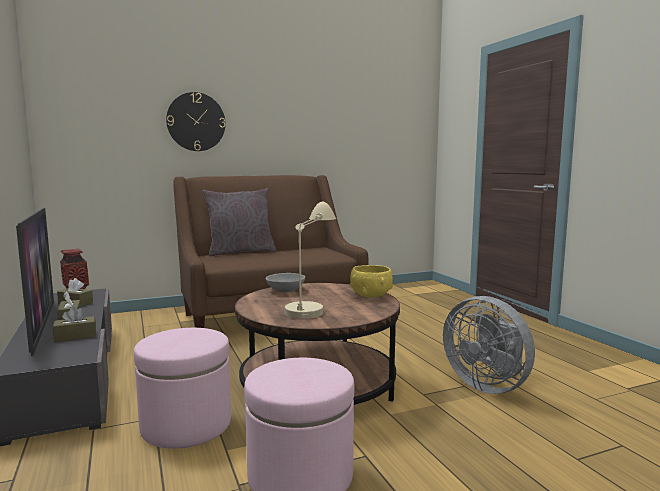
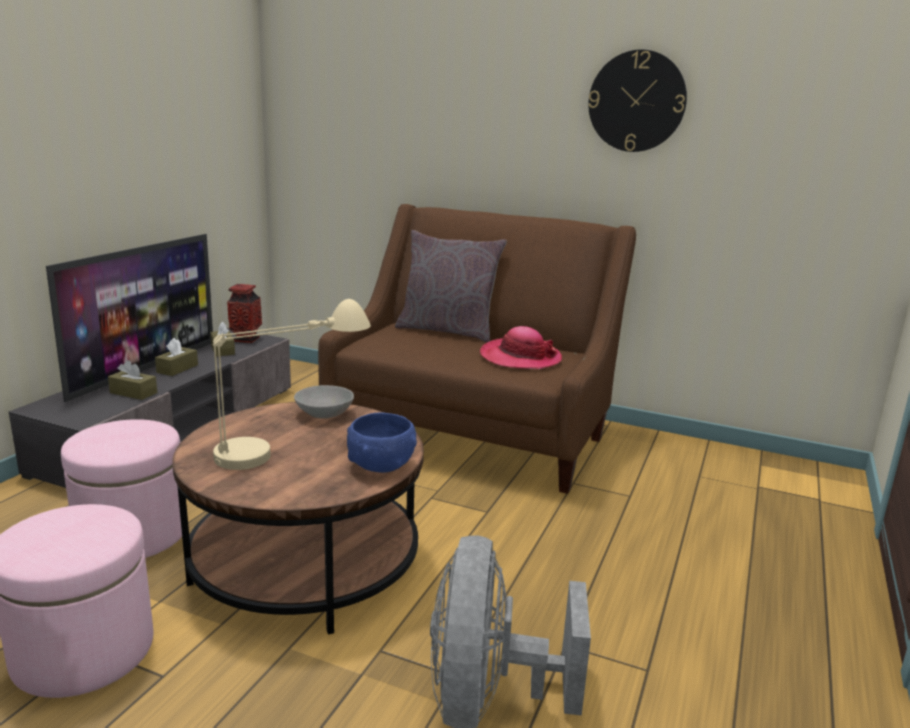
camera: 45 degrees right, 10 degrees up
(196, 122) = (444, 122): wall clock -> wall clock (636, 101)
(307, 252) = (520, 358): none -> hat
(371, 295) = (381, 466): yellow bowl -> blue bowl

